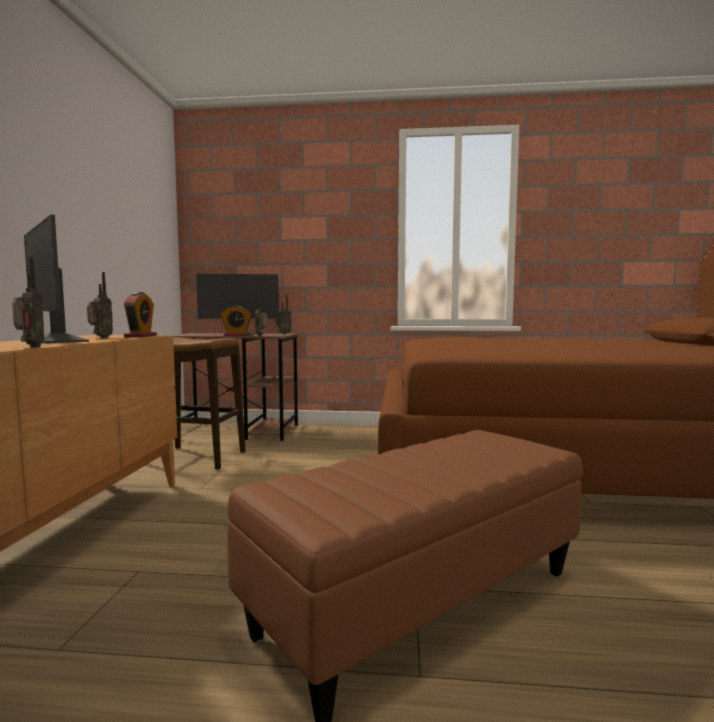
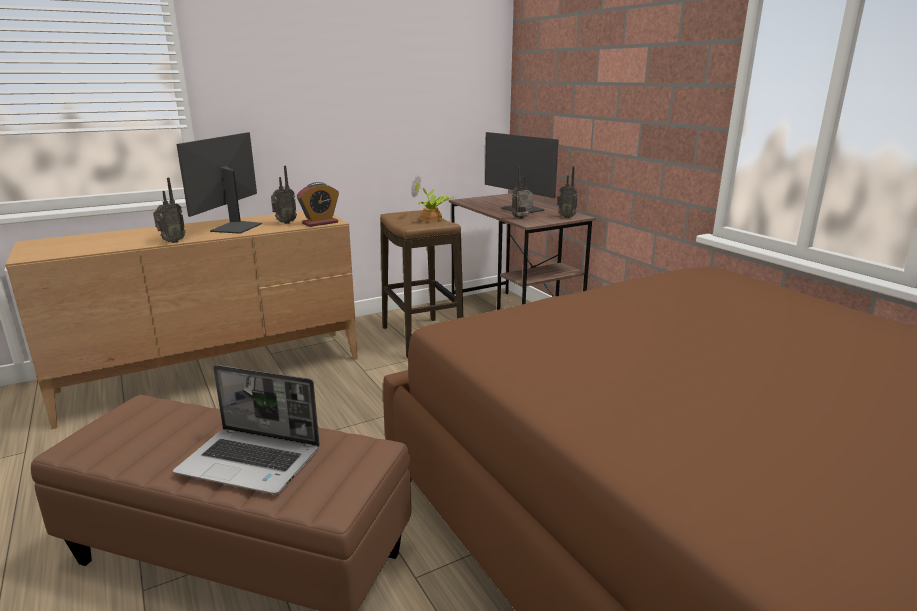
camera: 55 degrees right, 15 degrees up
(201, 338) = (432, 218): none -> potted plant
(236, 335) = (503, 213): alarm clock -> none
(463, 460) = (252, 462): none -> laptop

